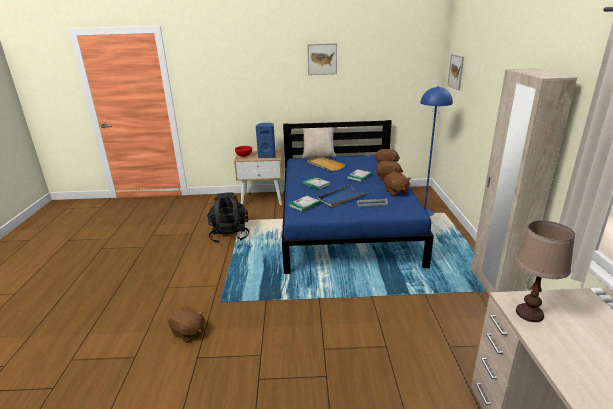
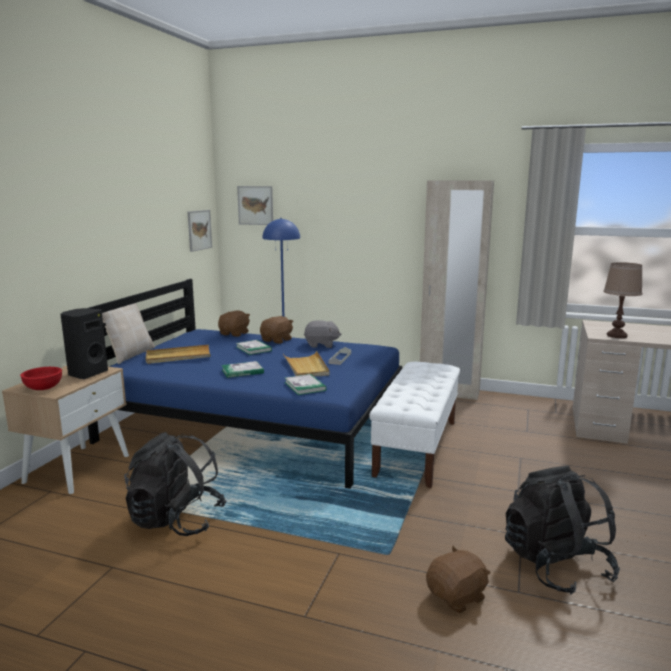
camera: 70 degrees left, 10 degrees down
(228, 374) = (555, 565): none -> black backpack
(267, 156) = (87, 373): blue speaker -> black speaker
(322, 59) = (107, 192): picture -> picture (199, 230)
(341, 198) = (306, 367): blue tray -> beige tray
(361, 289) = (417, 447): none -> white bench
(395, 192) = (321, 345): brown plush toy -> grey plush toy

